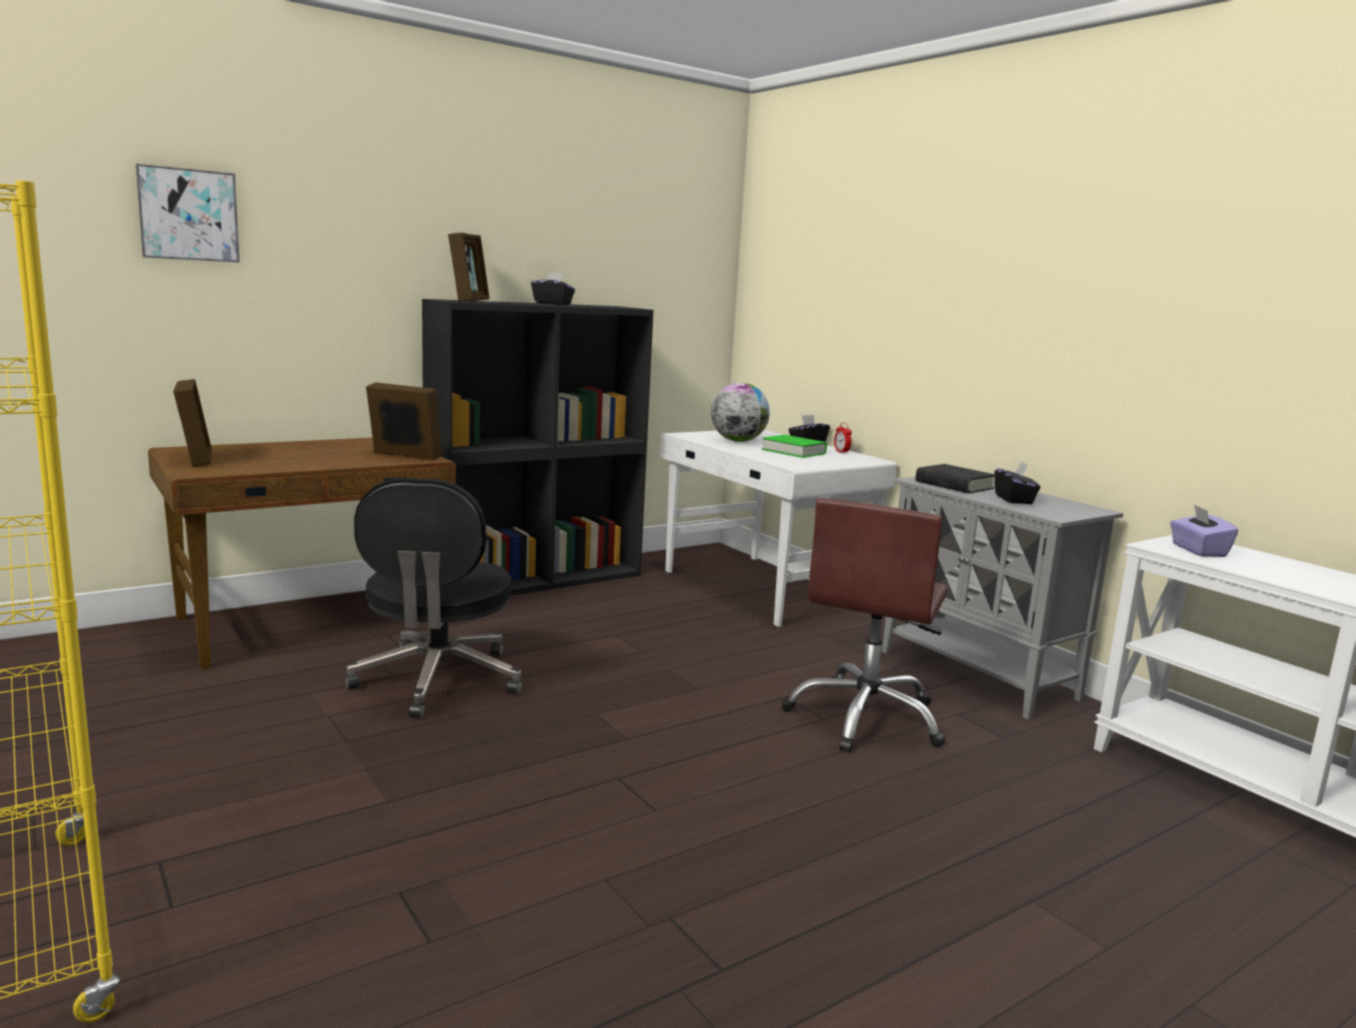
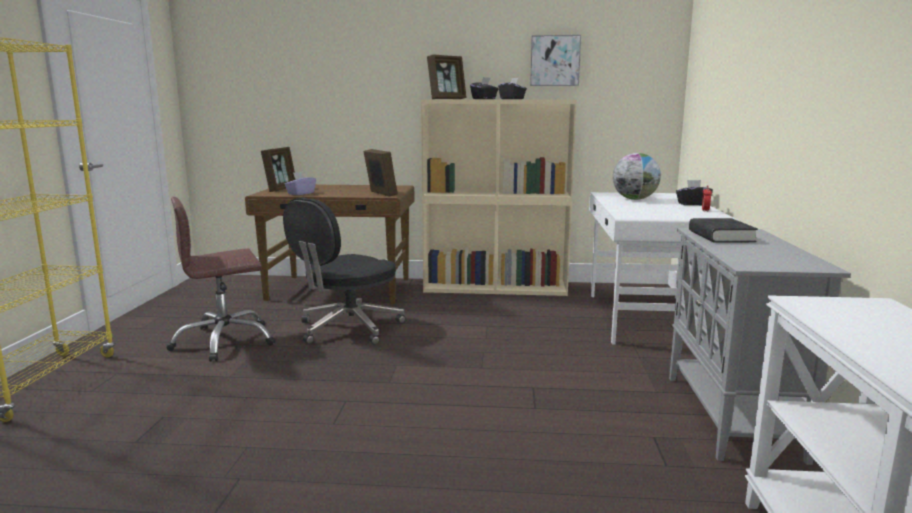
camera: 40 degrees right, 0 degrees up
(188, 215) = (300, 59): picture -> picture (555, 60)
(536, 579) = (496, 287): black bookcase -> beige bookcase
(793, 451) = (660, 207): green book -> none
(866, 718) = (568, 417): brown office chair -> brown office chair (224, 341)
(1014, 499) = (748, 251): black tissue box -> black tissue box (484, 99)
(1198, 550) = (843, 312): purple tissue box -> purple tissue box (300, 193)

